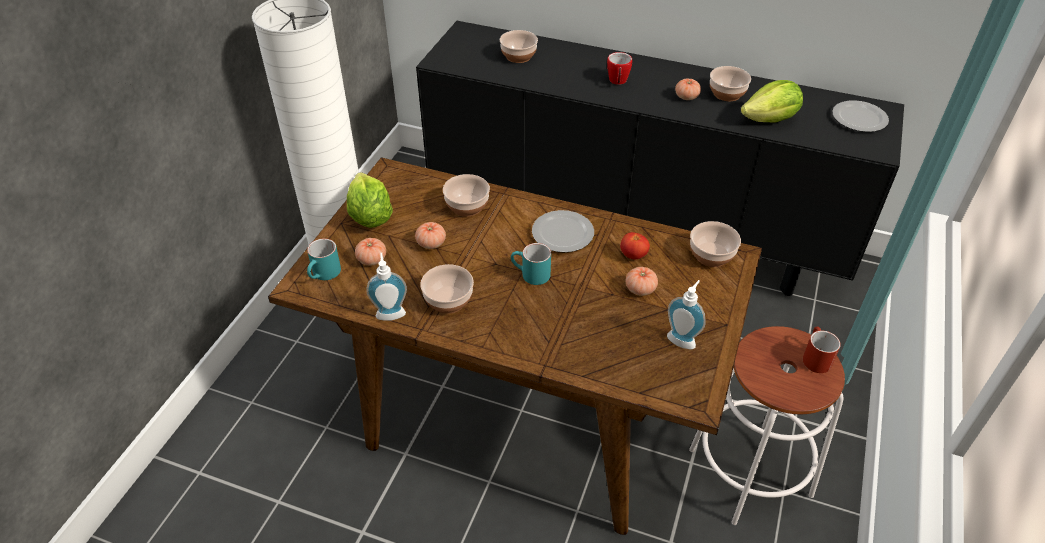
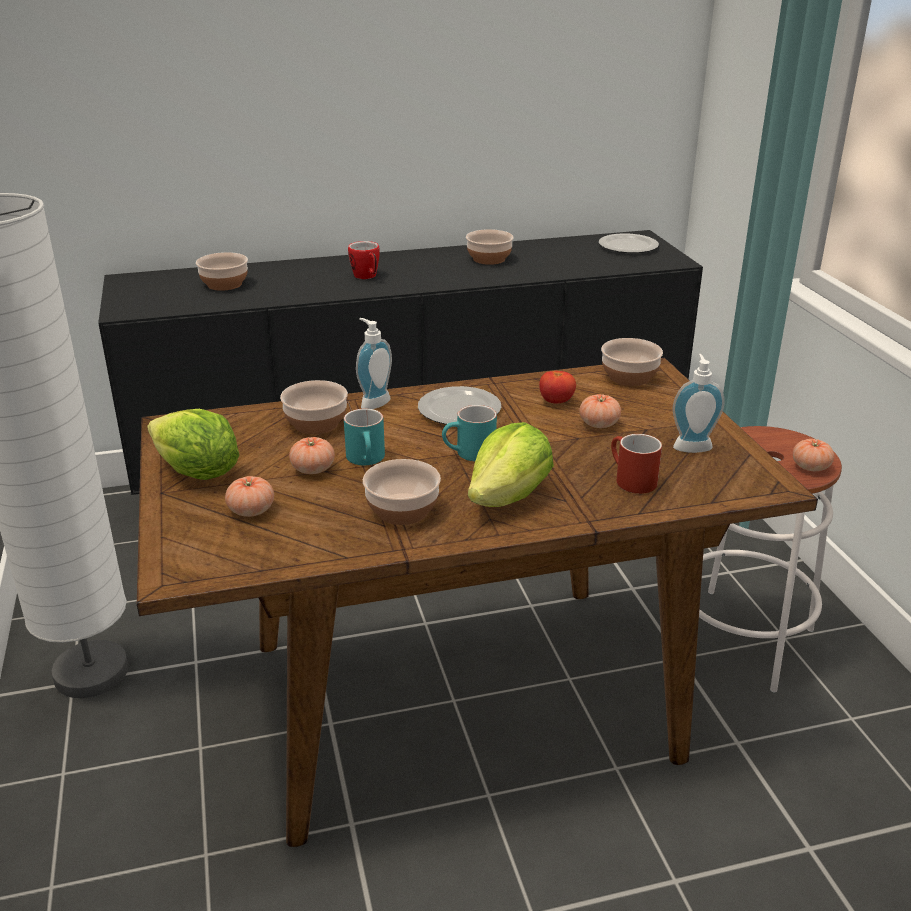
camera: 35 degrees left, 15 degrees down
(324, 275) = (200, 549): turquoise mug -> turquoise mug (368, 460)
(390, 312) = (342, 549): soap dispenser -> soap dispenser (373, 402)
(686, 97) = (453, 270): tomato -> tomato (810, 467)
(770, 120) = (554, 266): lettuce -> lettuce (509, 497)
(814, 357) = (785, 440): red mug -> red mug (629, 480)

